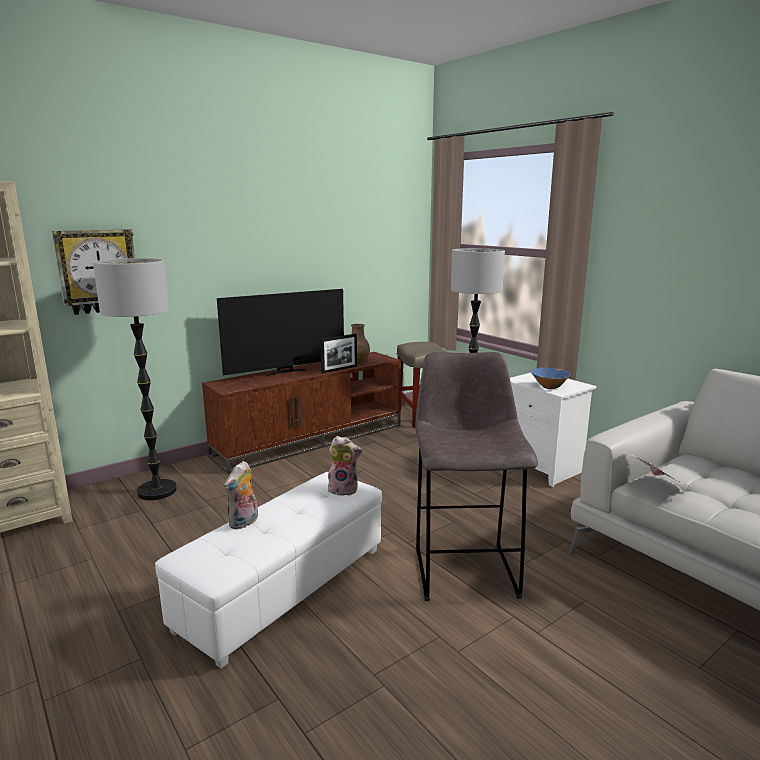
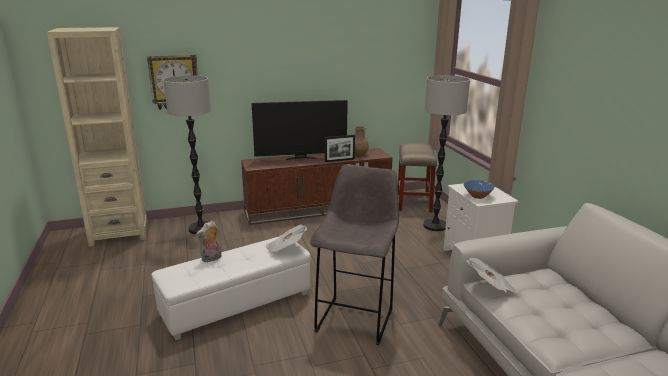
camera: 20 degrees right, 5 degrees up
(344, 489) = (285, 249): plush toy -> newspaper

